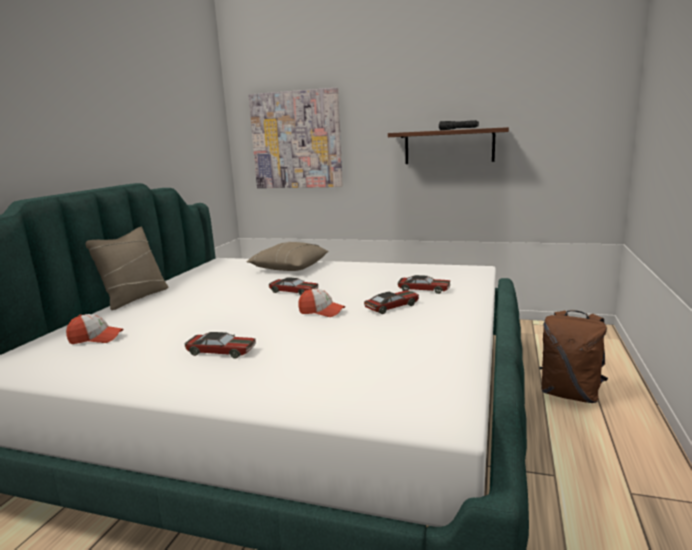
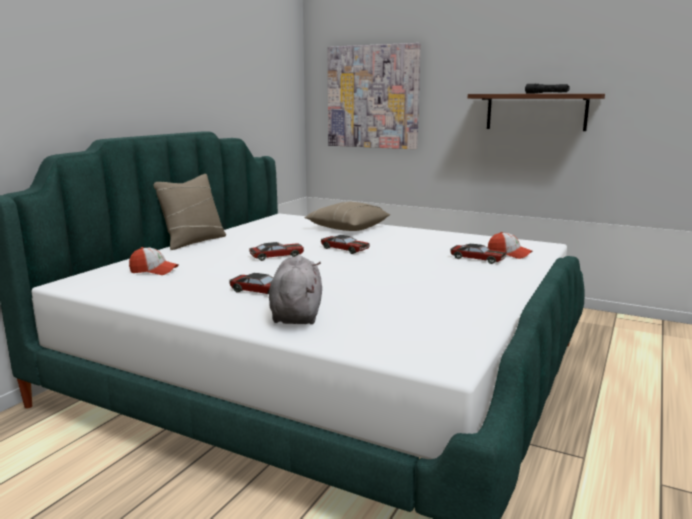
camera: 10 degrees right, 0 degrees up
(266, 376) = (296, 314): none -> grey plush toy
(321, 312) = (365, 269): cap -> cap (509, 254)
(392, 307) = (437, 271): toy car -> toy car (277, 256)
(570, 394) = (631, 389): brown backpack -> none

